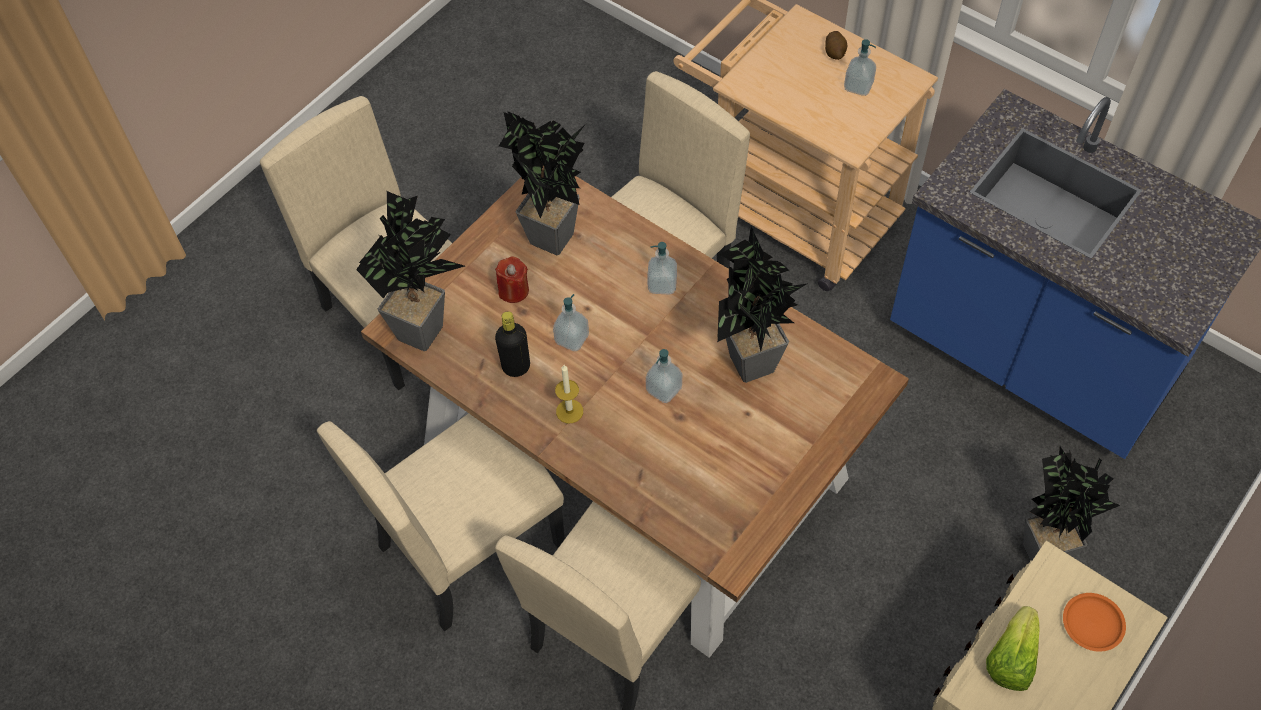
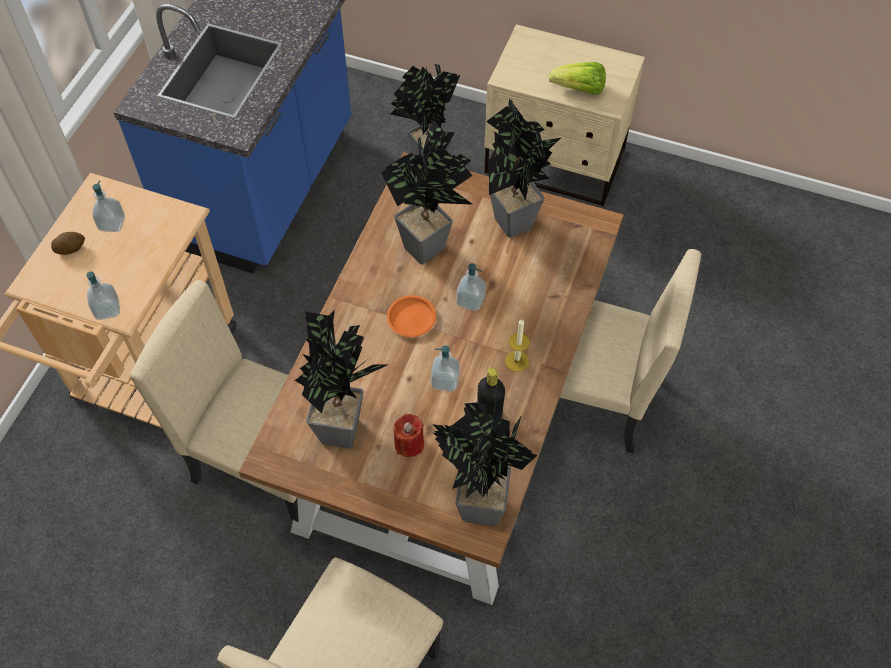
camera: 110 degrees left, 0 degrees up
(470, 543) = (566, 530): beige chair -> none
(662, 284) = (366, 329): soap dispenser -> soap dispenser (107, 309)
(753, 463) = (513, 228): none -> potted plant
(1092, 623) = (536, 55): orange plate -> orange plate (411, 318)

